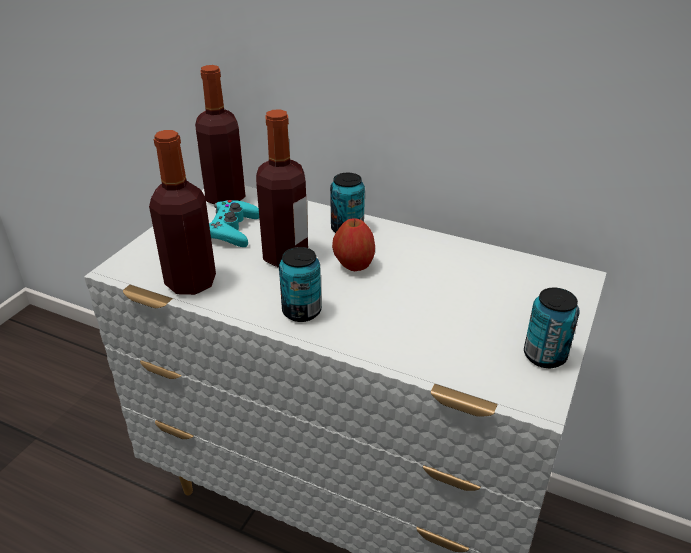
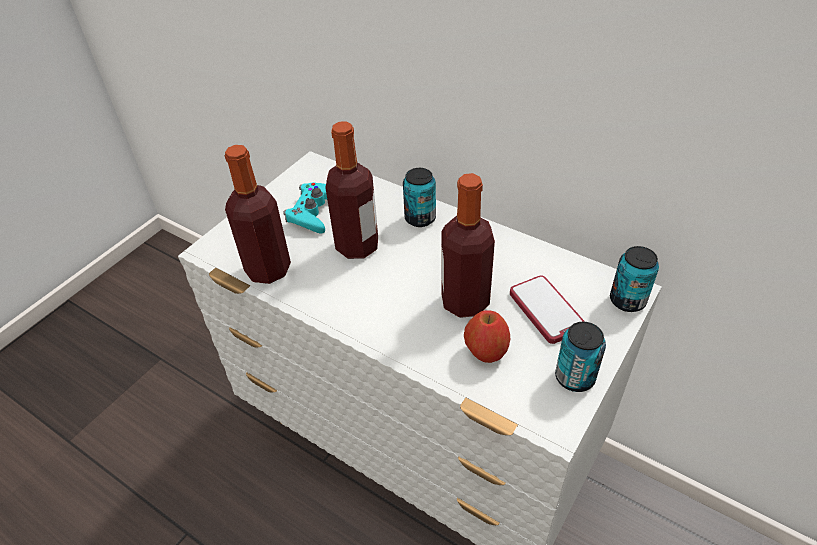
camera: 10 degrees right, 10 degrees up
(225, 197) = (313, 174): bottle -> bottle (465, 301)
(301, 311) = (361, 309): can -> can (627, 300)
(354, 265) = (418, 261): apple -> apple (486, 352)
(498, 299) = (546, 310): none -> phone

